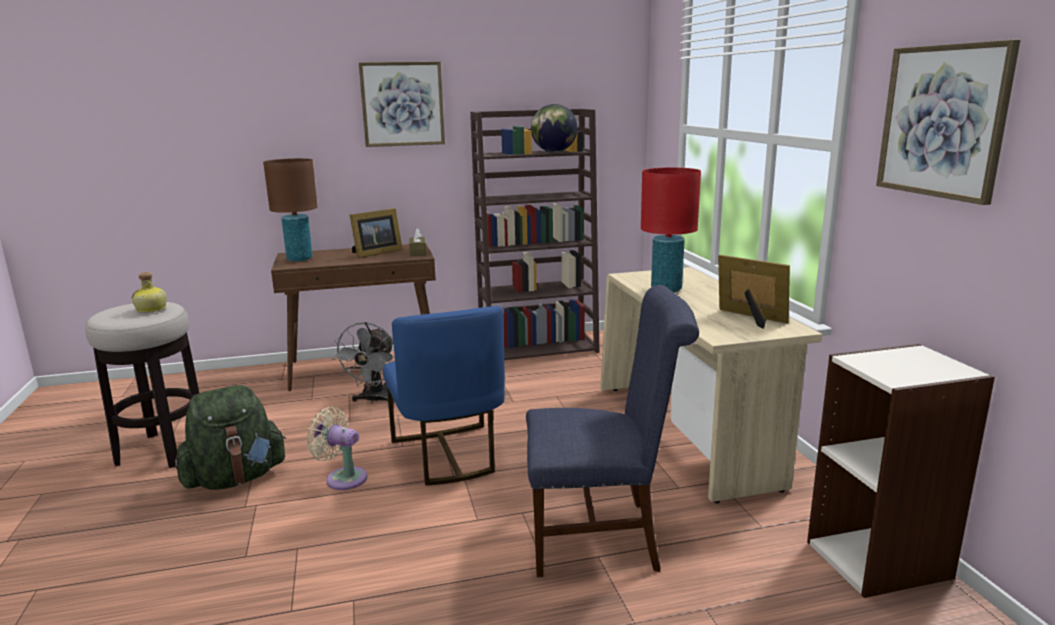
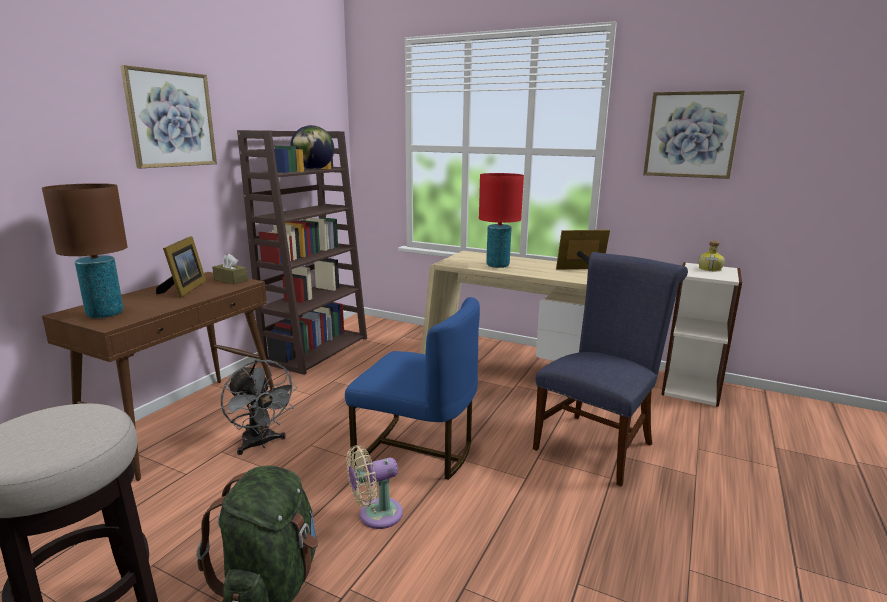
camera: 50 degrees left, 0 degrees up
(152, 309) = (78, 420): bottle -> bottle (710, 269)

